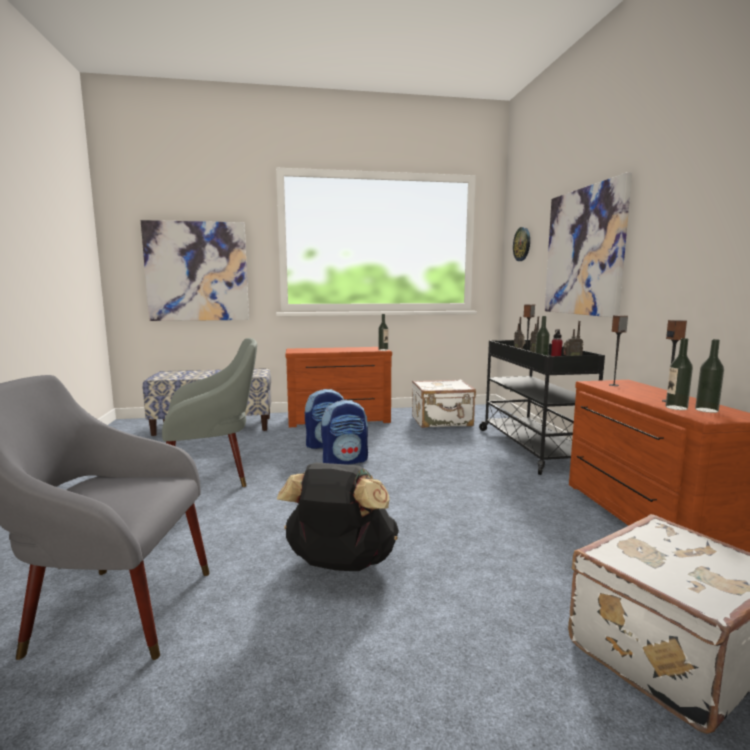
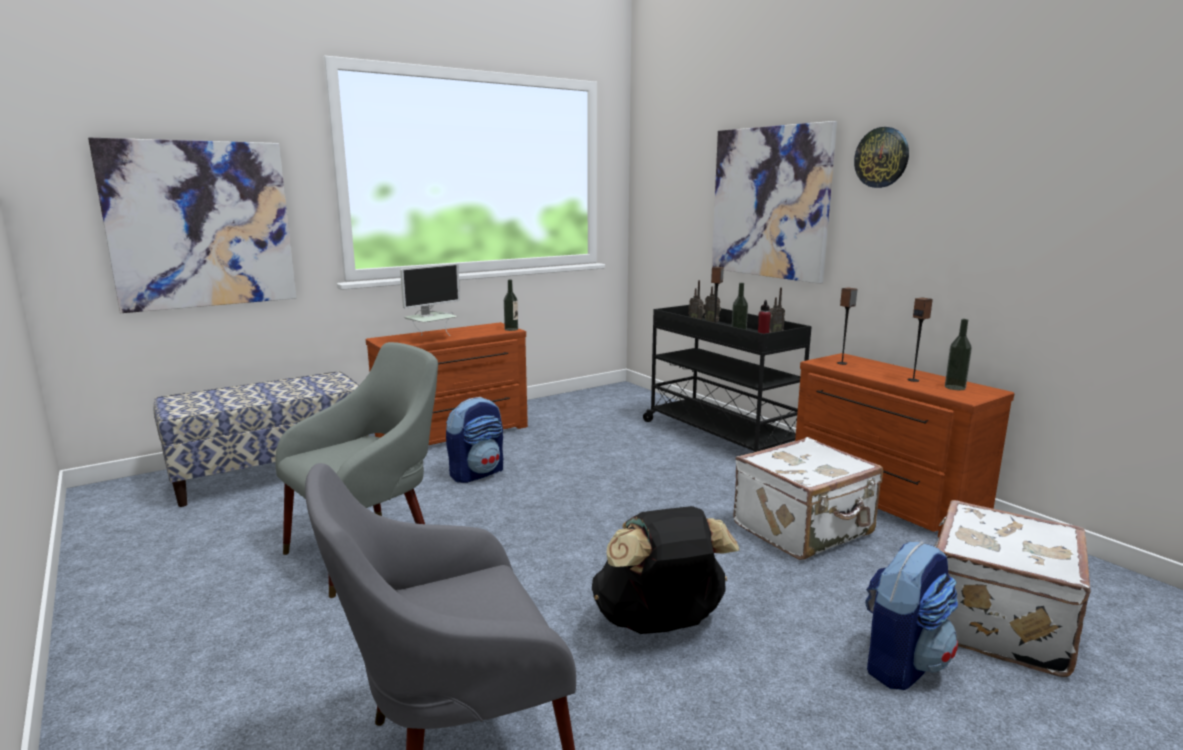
camera: 25 degrees left, 5 degrees up
(323, 351) = (432, 339): none -> monitor
(345, 461) = (527, 493): backpack -> backpack (901, 663)
(442, 421) = (589, 416): white suitcase -> white suitcase (804, 530)
(522, 244) = (666, 179): wall clock -> wall clock (882, 157)
(676, 407) = (930, 388): bottle -> none

